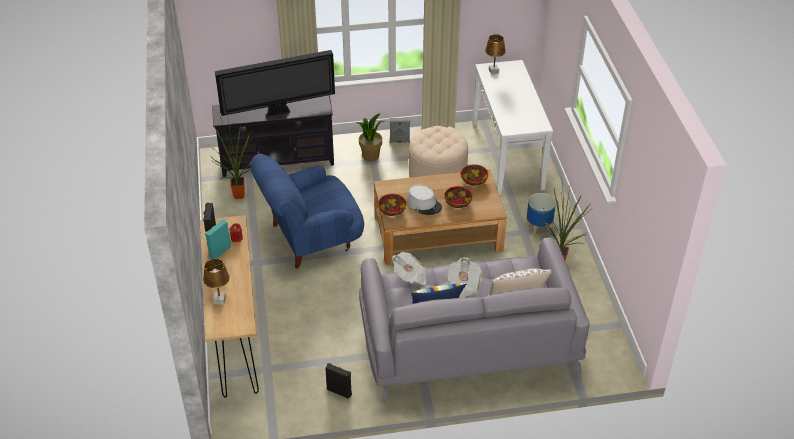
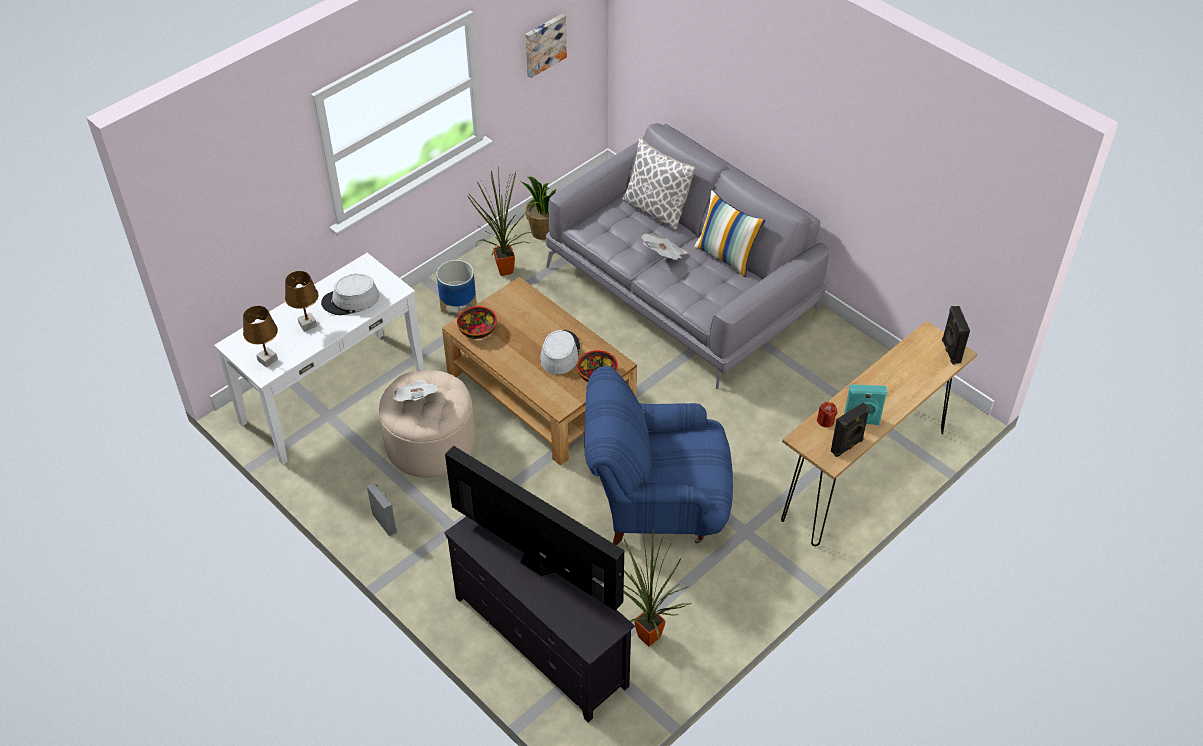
camera: 125 degrees left, 5 degrees up
(220, 300) = (921, 375): brown table lamp -> brown table lamp (308, 324)
(311, 238) = (656, 503): blue armchair -> blue armchair turned 150 degrees clockwise
(339, 391) = (839, 349): black speaker -> black speaker (950, 351)
(370, 155) = (442, 537): potted plant -> potted plant (542, 232)
(410, 276) = (691, 300): newspaper -> newspaper (417, 399)
(458, 202) = (531, 326): bowl -> none
(515, 111) = (350, 300): none -> grey hat
(644, 201) = (544, 44): none -> picture

